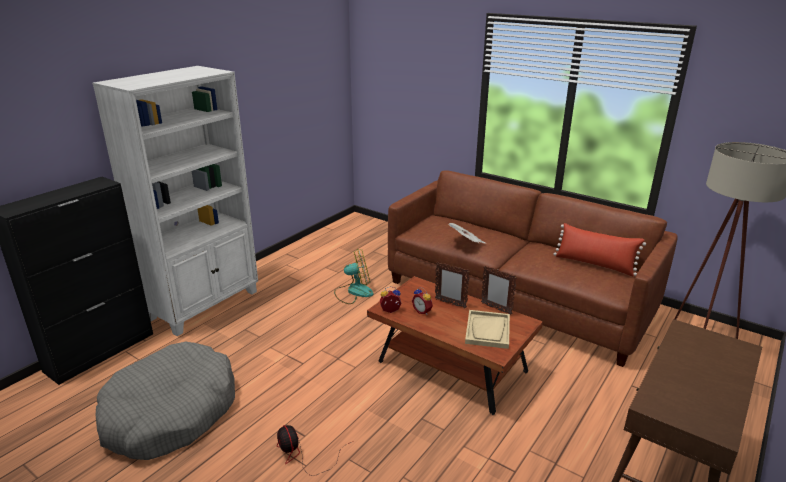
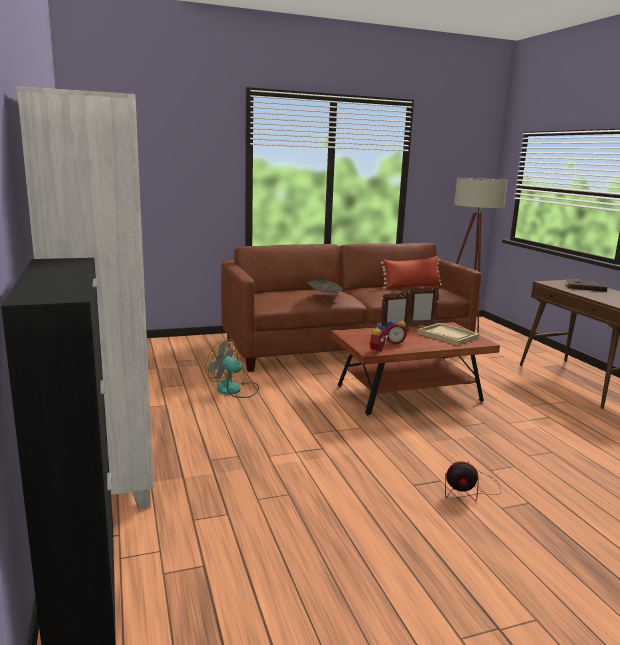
camera: 55 degrees left, 10 degrees down
(170, 413) = (318, 551): grey dog bed -> none
(354, 292) = (234, 390): fan -> fan turned 90 degrees counterclockwise
(715, 360) = (584, 287): none -> brown book

